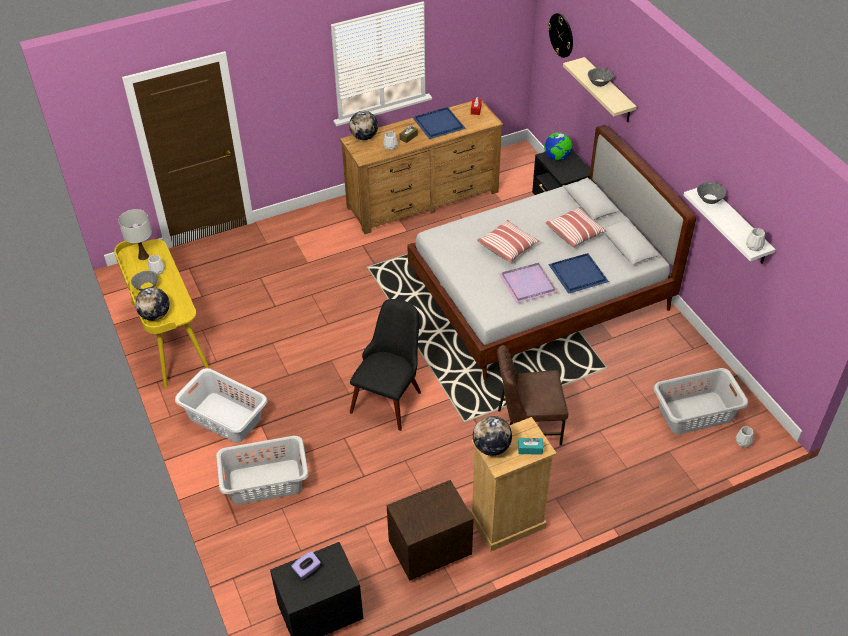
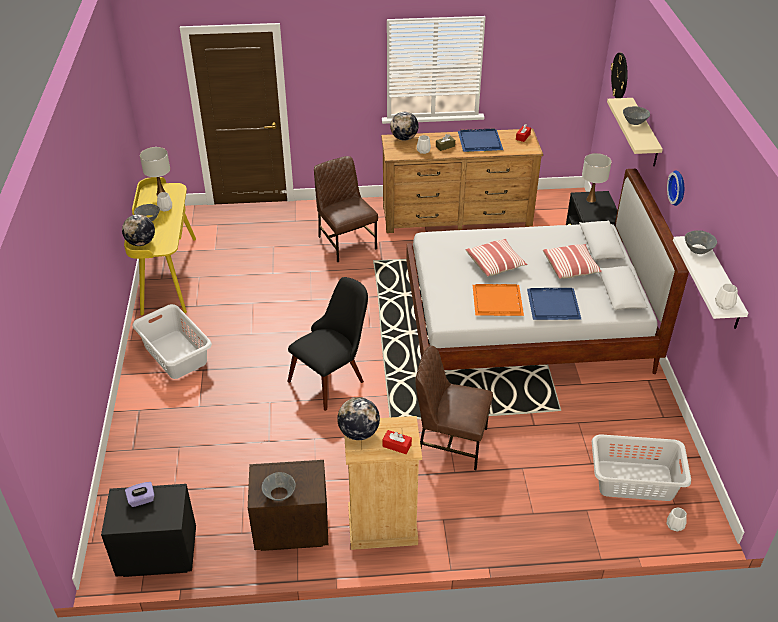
camera: 20 degrees right, 5 degrees down
(265, 481) = (178, 419): grey laundry basket -> none
(330, 254) = (346, 242): none -> brown chair
(429, 523) = (279, 494): none -> grey bowl
(529, 284) = (498, 302): purple tray -> orange tray
(530, 449) = (397, 445): turquoise tissue box -> red tissue box
(557, 158) = (591, 199): globe -> white table lamp
(666, 142) = (679, 188): none -> wall clock

